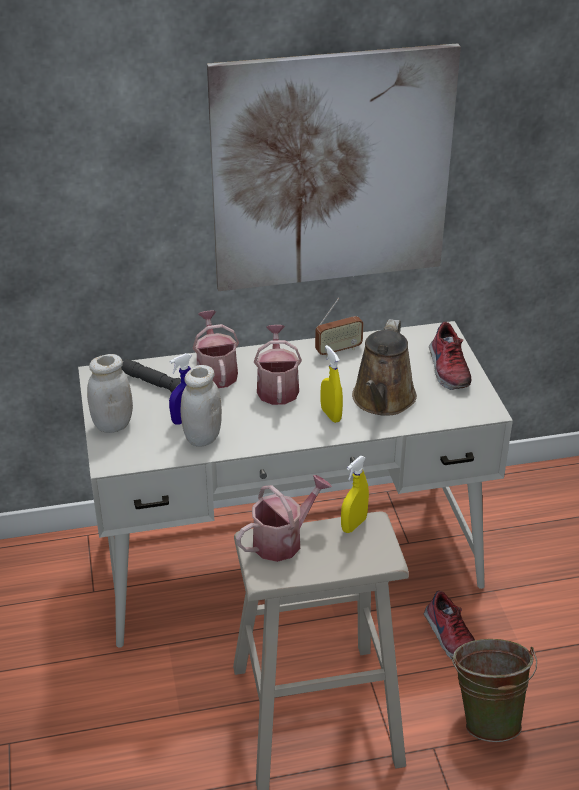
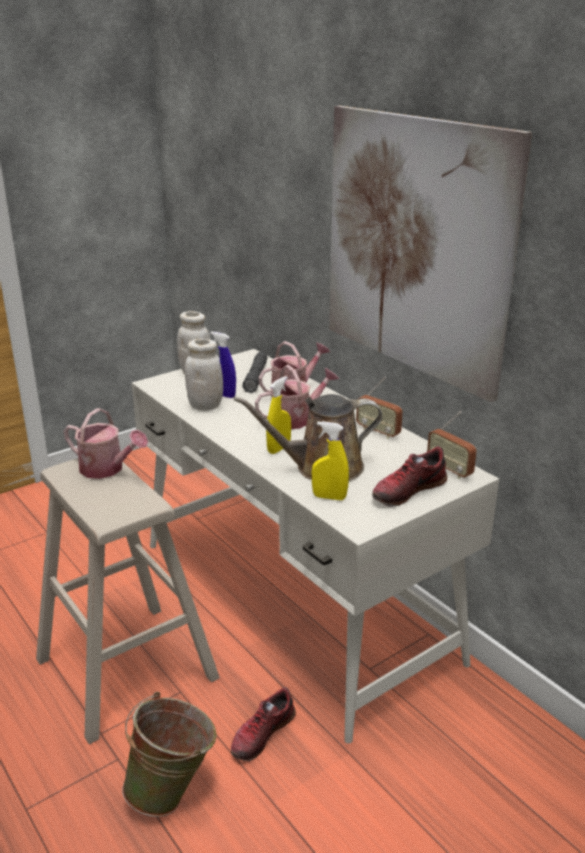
camera: 65 degrees right, 10 degrees down
(354, 524) = (143, 496): yellow spray bottle -> yellow spray bottle (329, 497)
(428, 338) = (449, 470): none -> radio

